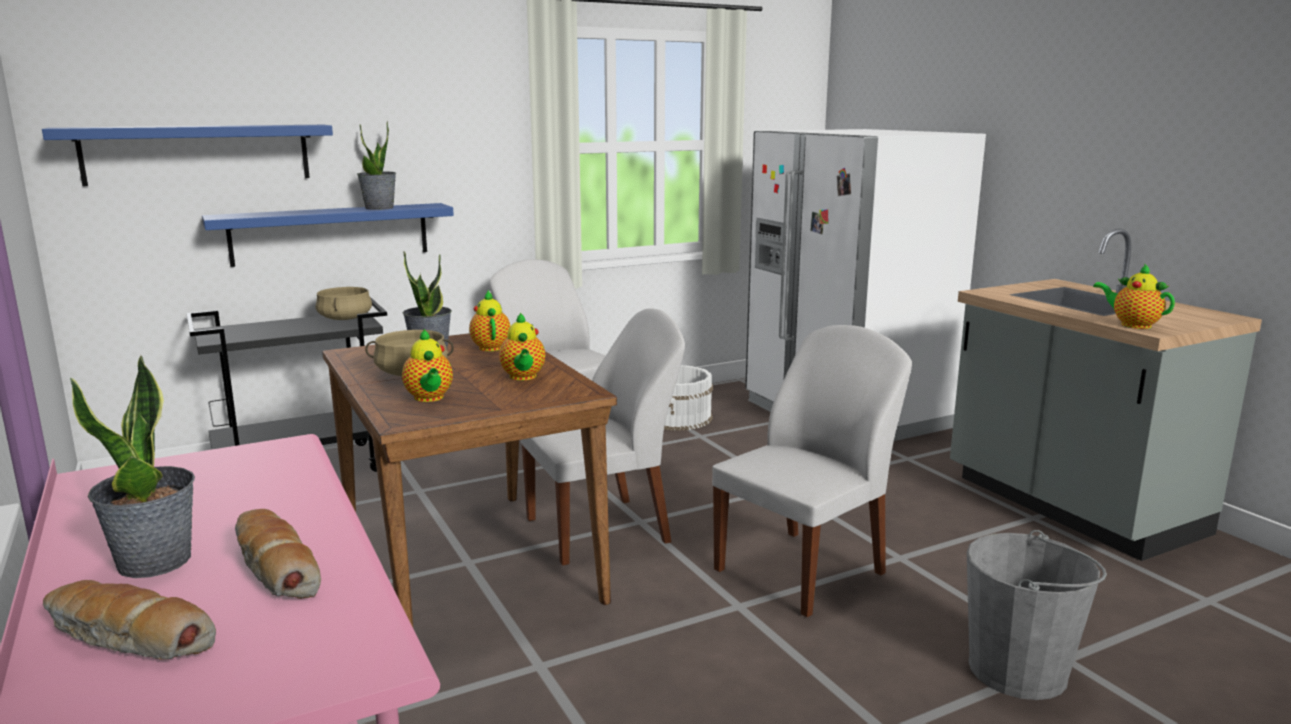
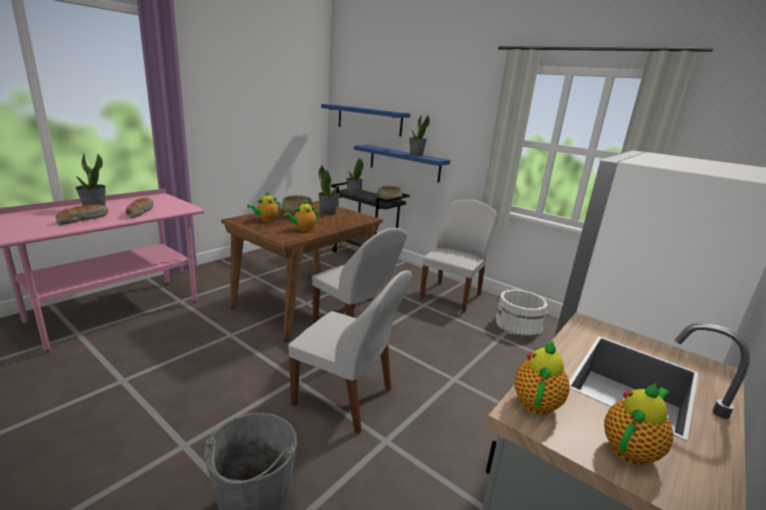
camera: 65 degrees right, 5 degrees up
(128, 639) = (46, 214): bread -> bread (140, 212)
(256, 334) = (353, 194): none -> potted plant
(490, 347) = (346, 219): teapot -> teapot (631, 449)

